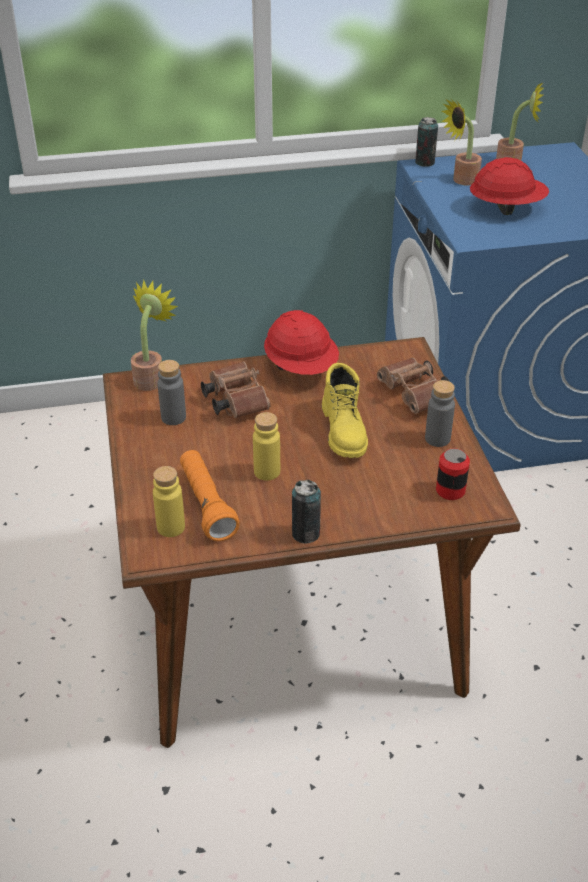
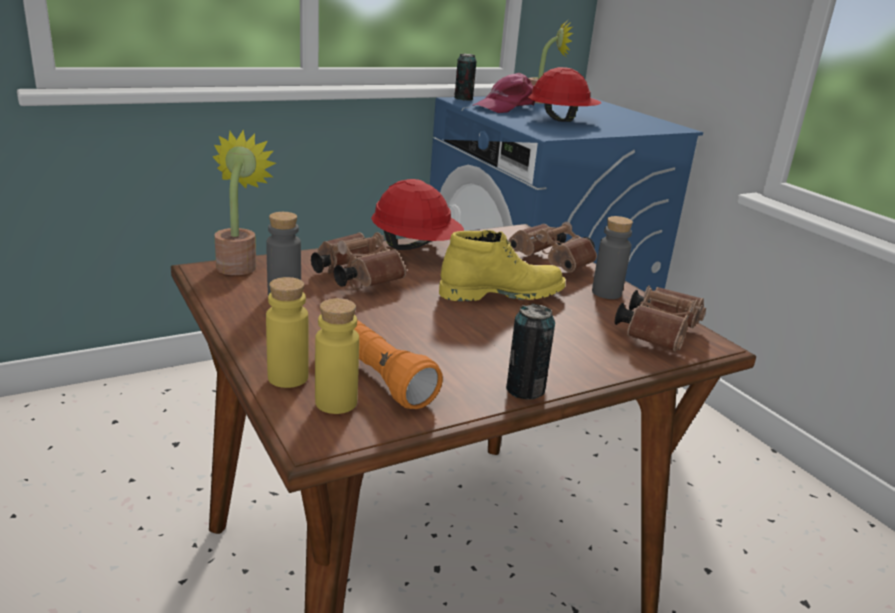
camera: 20 degrees left, 15 degrees down
(267, 472) = (434, 335): yellow bottle -> yellow bottle (288, 377)
(345, 431) = (501, 293): yellow boot -> yellow boot turned 75 degrees counterclockwise
(450, 490) = (659, 333): can -> brown binoculars
(461, 180) = (505, 107): potted plant -> pink cap

